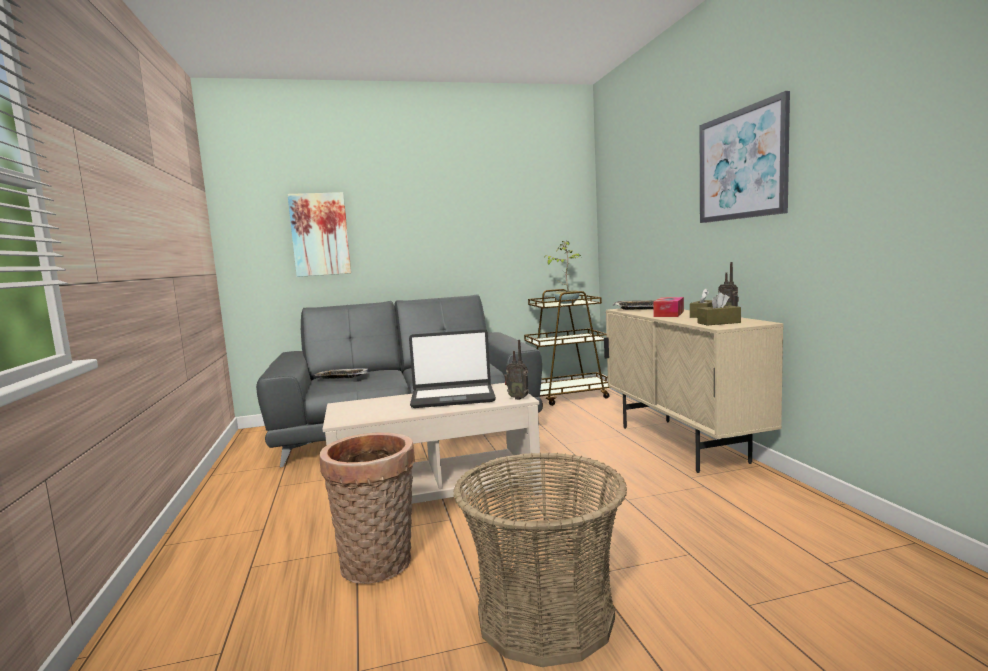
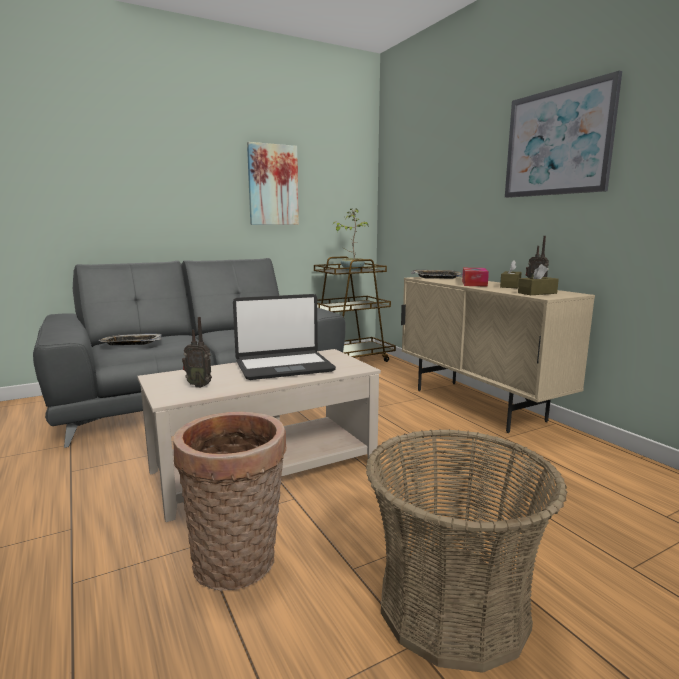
camera: 15 degrees left, 5 degrees up
(320, 234) = (92, 181): picture -> picture (273, 185)
(518, 398) = (356, 367): radio -> radio (199, 385)

